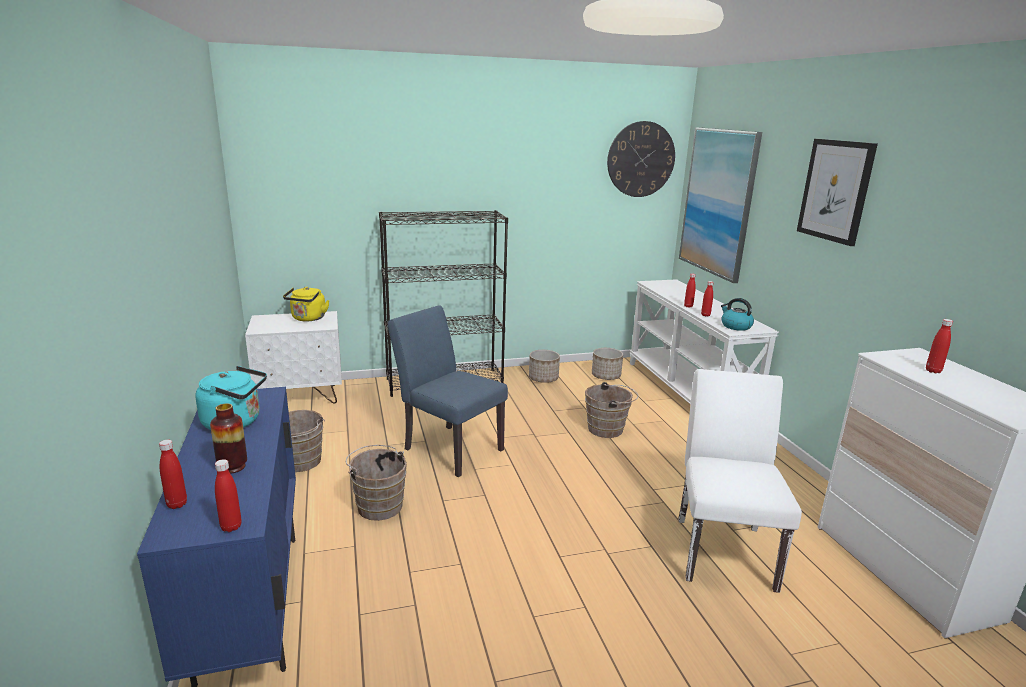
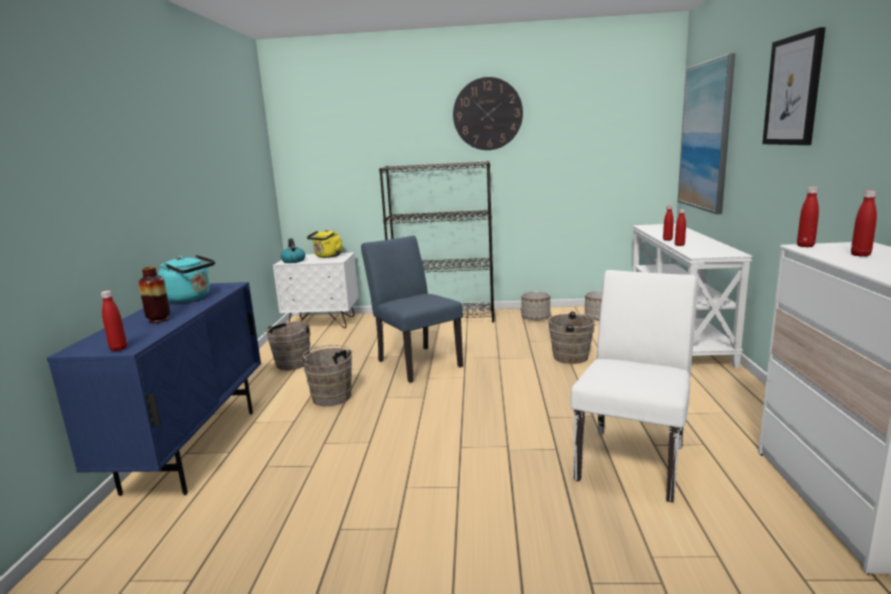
camera: 20 degrees right, 5 degrees down
(177, 504) = (100, 336): red bottle -> red bottle (805, 246)
(641, 159) = (632, 106): wall clock -> wall clock (487, 114)
(735, 326) = (704, 252): kettle -> kettle (293, 261)

